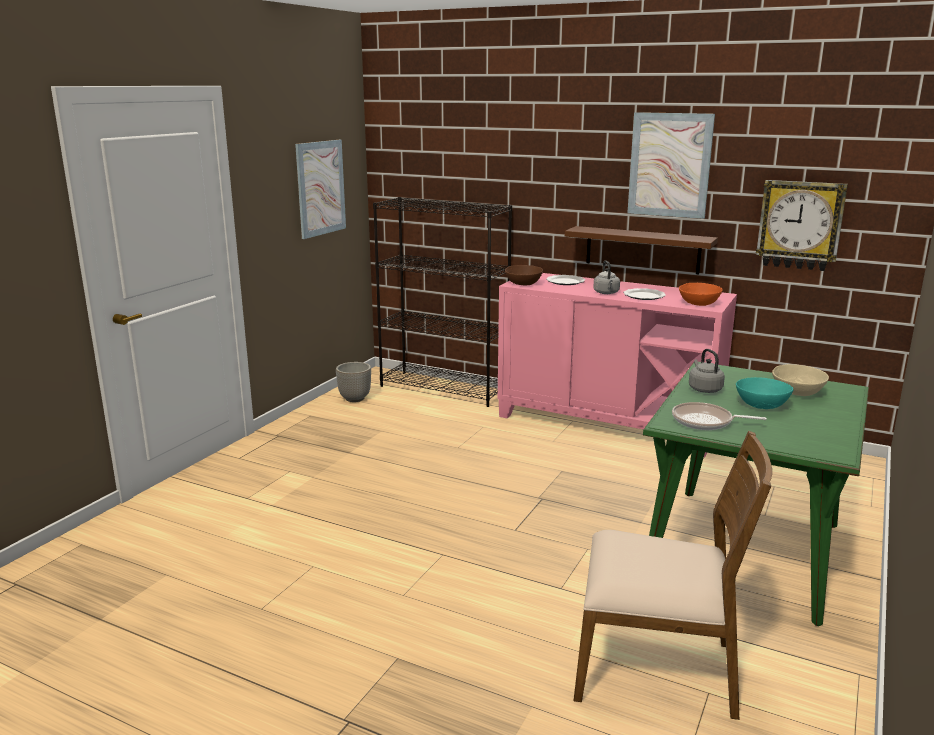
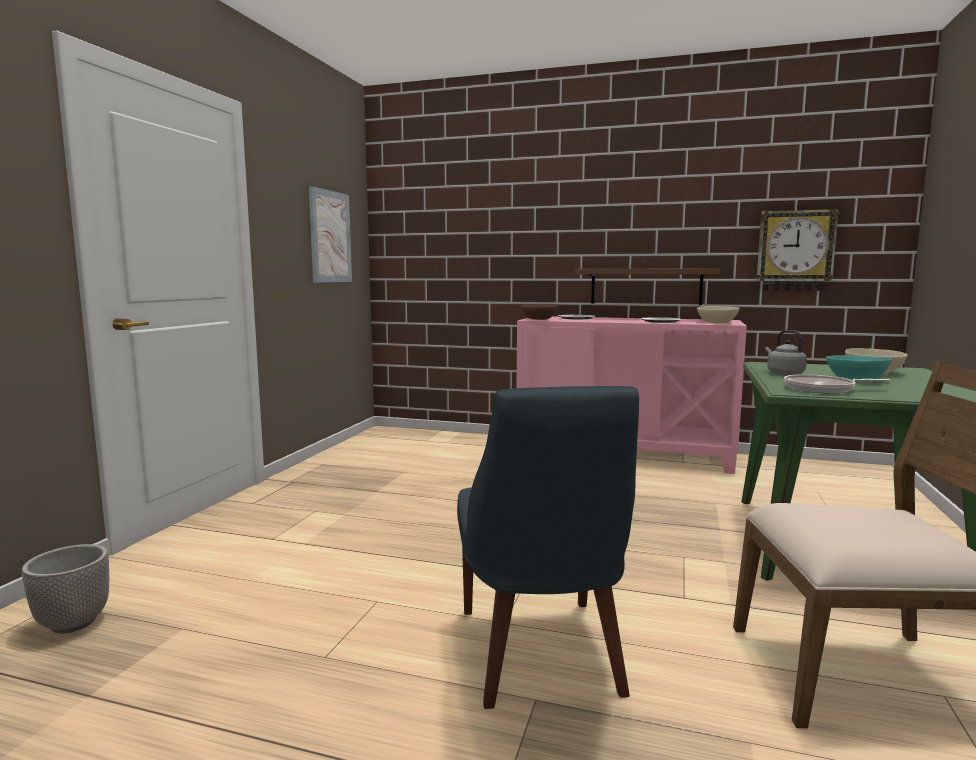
camera: 10 degrees left, 10 degrees down
(355, 398) = (365, 449): planter -> planter (74, 623)
(417, 625) = (540, 655): none -> blue chair
(444, 388) = (452, 438): black bookcase -> none
(606, 293) = (624, 321): grey kettle -> none
(669, 165) = (669, 205): picture -> none
(699, 303) = (717, 323): orange bowl -> beige bowl

